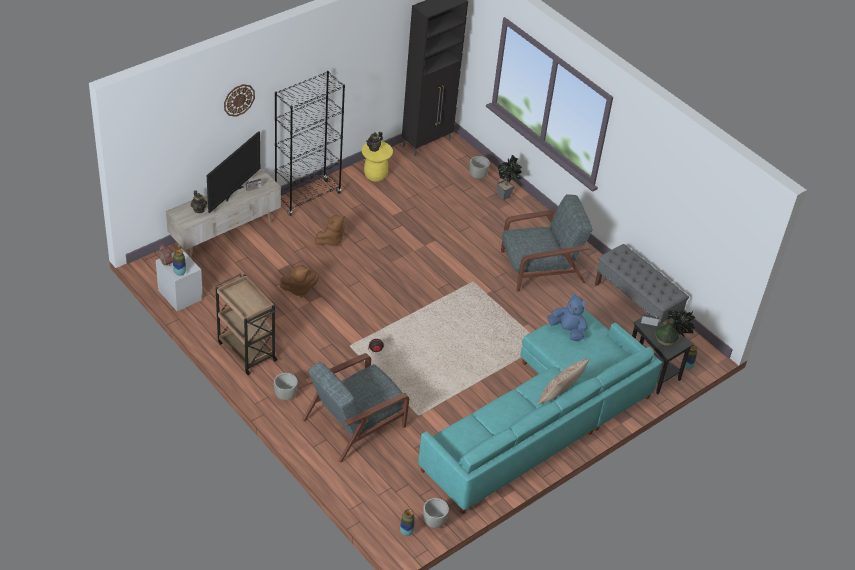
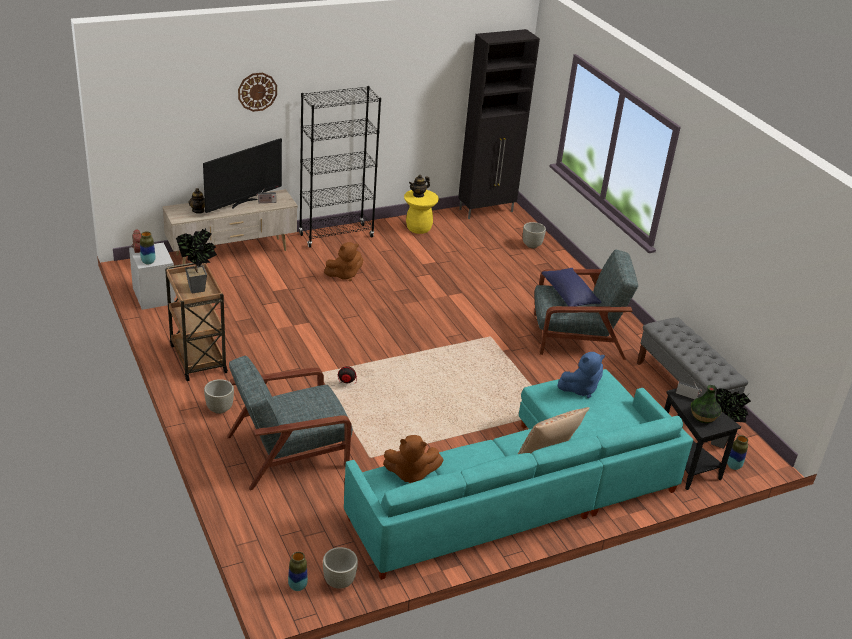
camera: 15 degrees right, 10 degrees down
(299, 289) = (287, 312): brown plush toy -> brown plush toy (410, 474)
(506, 196) = (557, 266): potted plant -> potted plant (200, 289)
(533, 238) = (569, 295): none -> blue pillow
(567, 330) = (580, 389): blue plush toy -> blue plush toy turned 105 degrees clockwise

